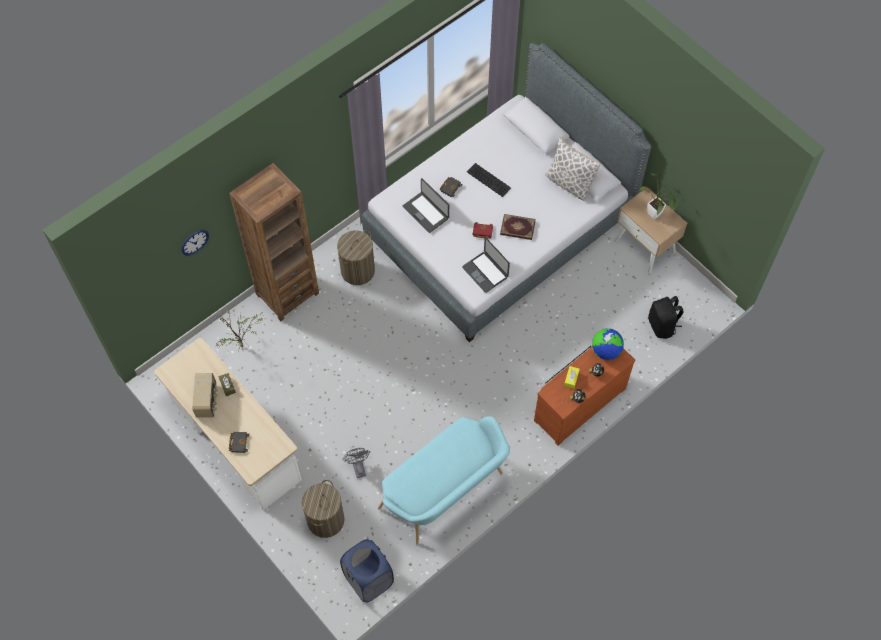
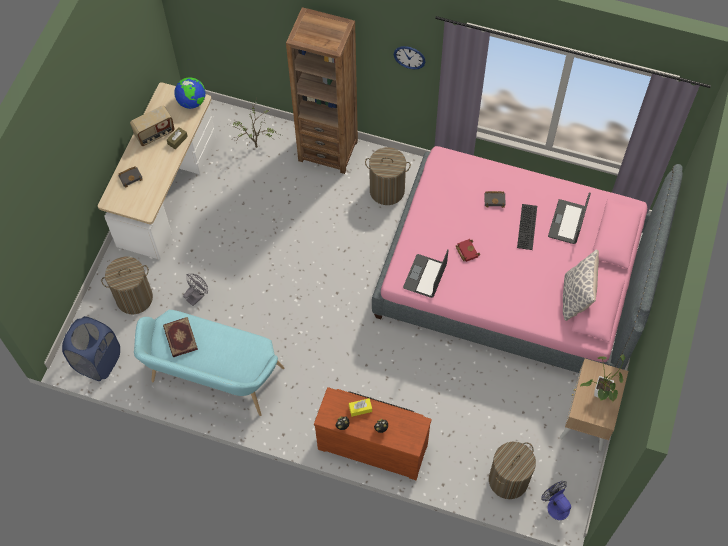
camera: 60 degrees right, 0 degrees up
(194, 242) = (259, 22): wall clock -> wall clock (409, 57)
(426, 212) = (454, 194): laptop -> laptop (567, 222)
(499, 226) = (515, 278): grey bed -> pink bed
(517, 228) = (491, 279): book -> book (180, 338)
(606, 351) = (411, 424): globe -> globe (192, 102)
(662, 326) = (508, 480): black backpack -> laundry basket
(700, 306) = (555, 505): none -> fan

